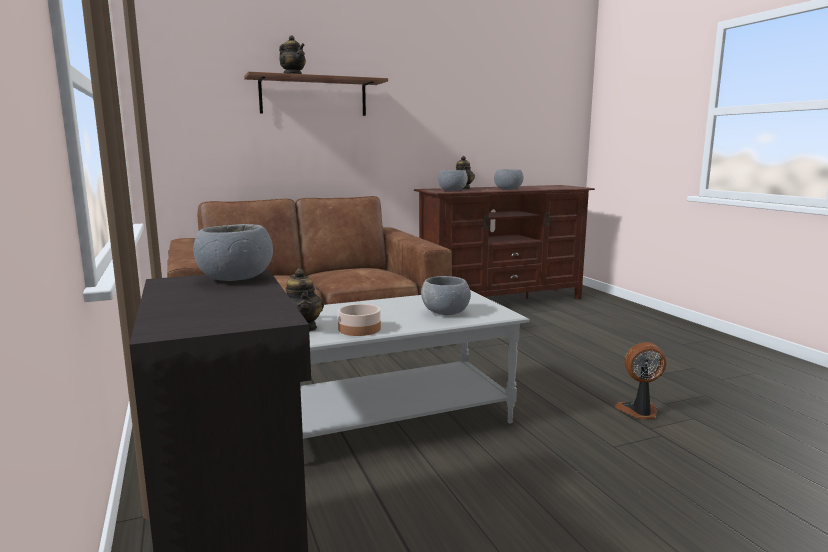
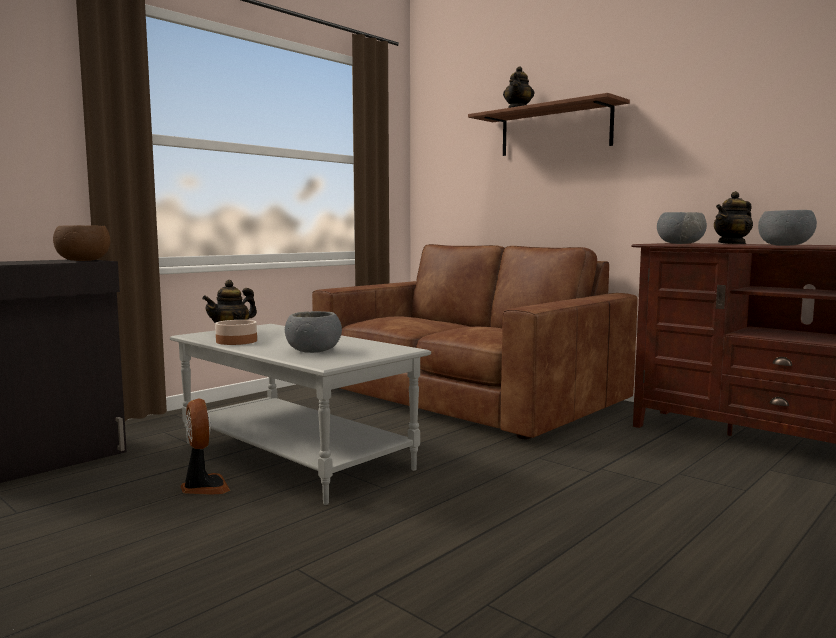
camera: 65 degrees right, 5 degrees down
(236, 278) = (83, 260): grey bowl -> brown bowl
(639, 412) = (429, 582): fan -> fan (204, 487)

